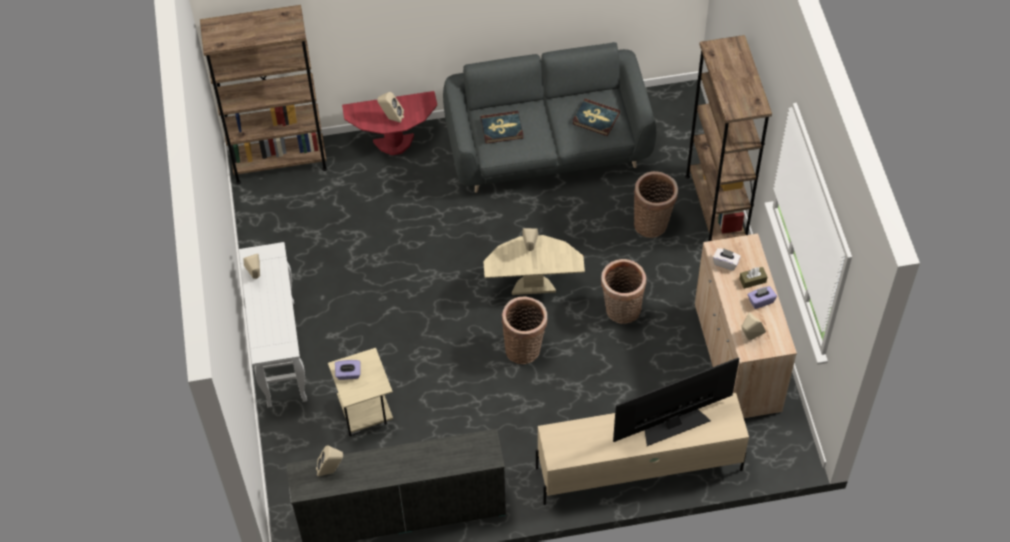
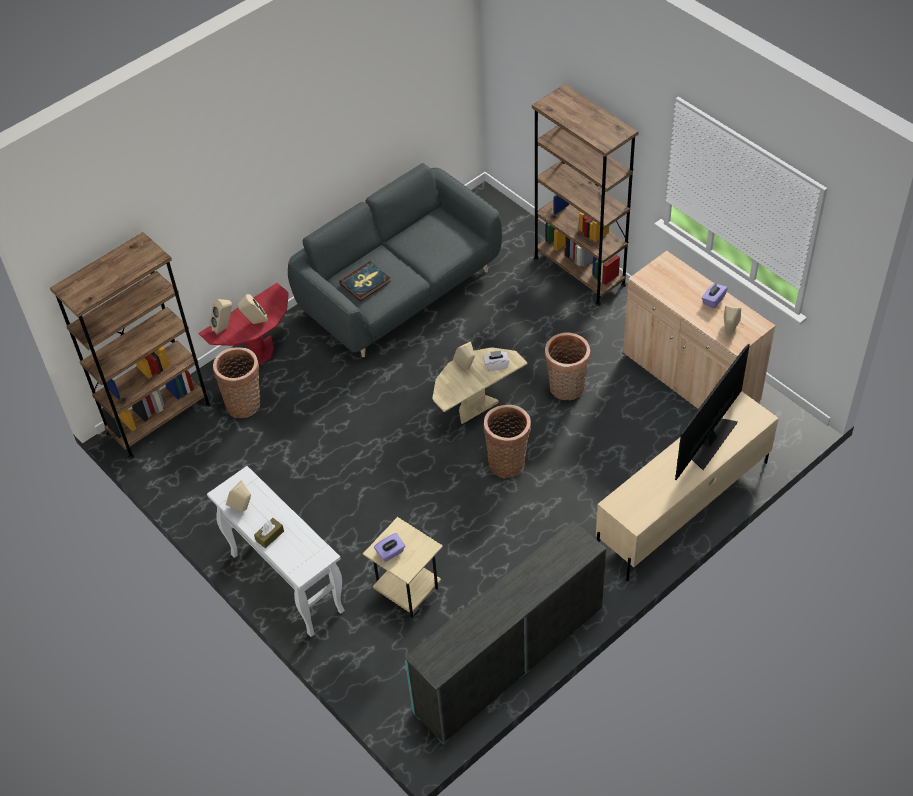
camera: 30 degrees left, 5 degrees down
(331, 471) = (452, 639): beige speaker -> beige speaker (224, 327)
(596, 119) = (441, 237): book -> none
(653, 223) = (537, 308): basket -> basket (245, 403)
(725, 263) = (660, 285): white tissue box -> white tissue box (496, 365)
(752, 280) = (693, 288): brown tissue box -> brown tissue box (270, 536)

